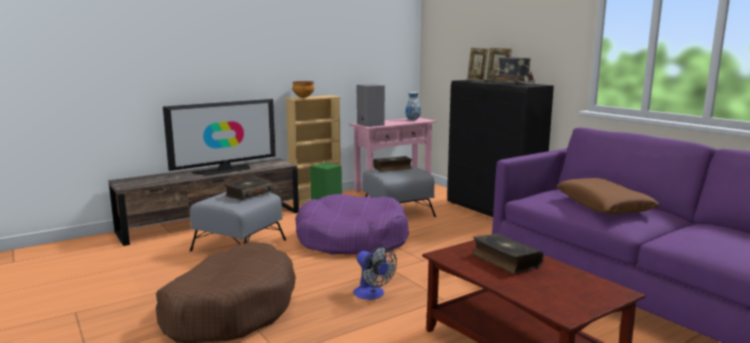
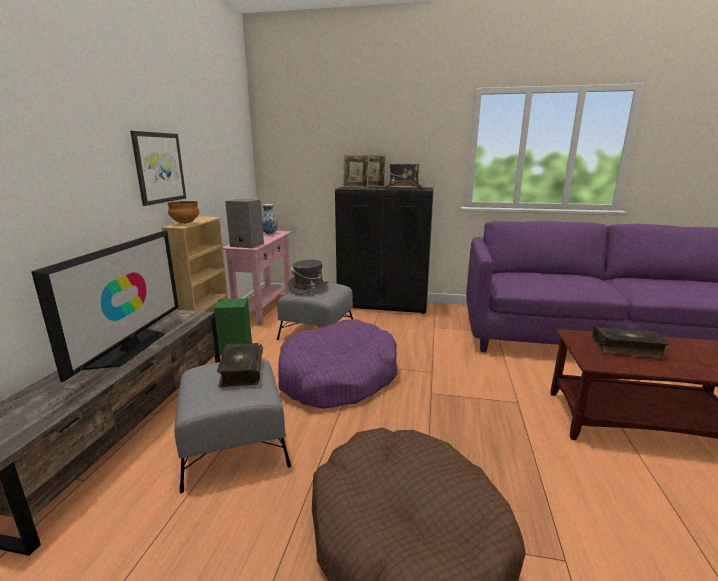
camera: 45 degrees left, 5 degrees up
(292, 56) = (159, 168): none -> picture
(372, 294) = (473, 429): fan -> none
(392, 168) = (308, 288): book -> grey hat
(603, 205) = (564, 281): brown pillow -> none

